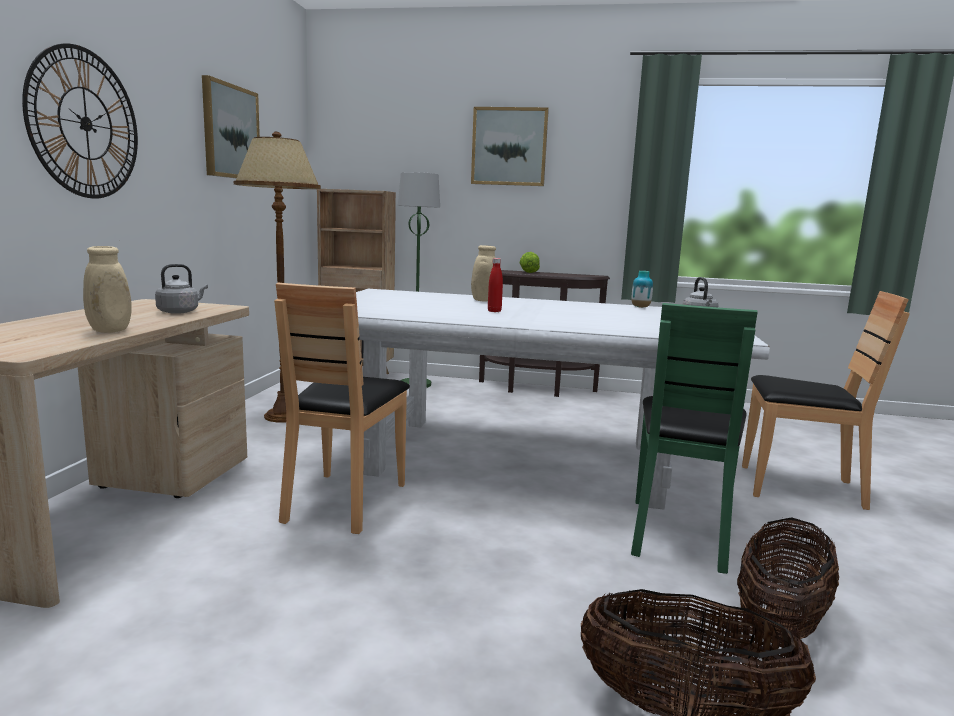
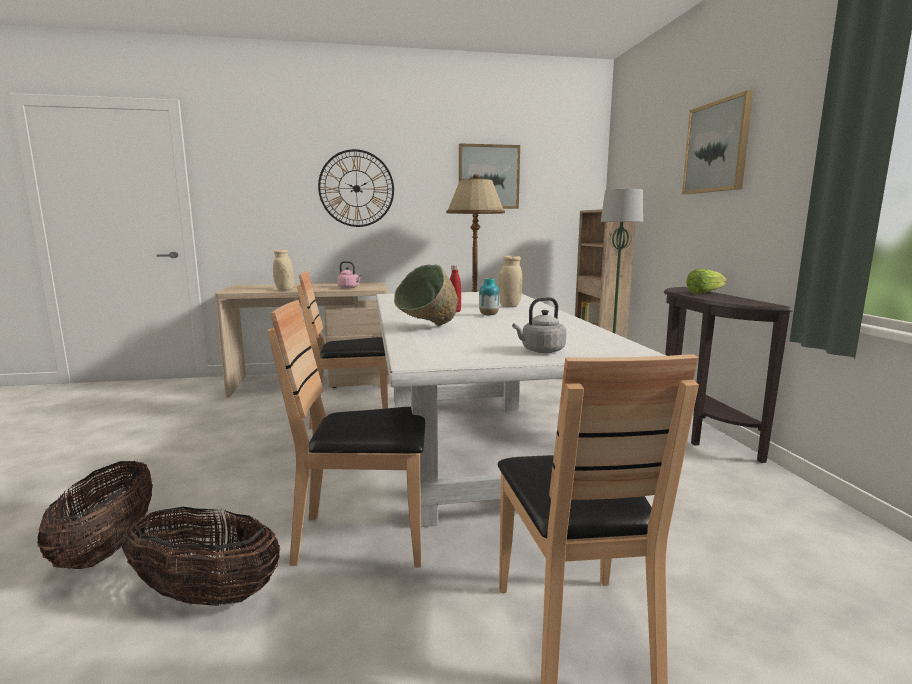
camera: 70 degrees right, 0 degrees up
(180, 312) = (349, 288): grey kettle -> pink kettle
(594, 324) = (429, 329): none -> green bowl
(640, 307) = (595, 334): vase -> vase (488, 315)
(679, 533) = (364, 538): green chair -> brown chair

